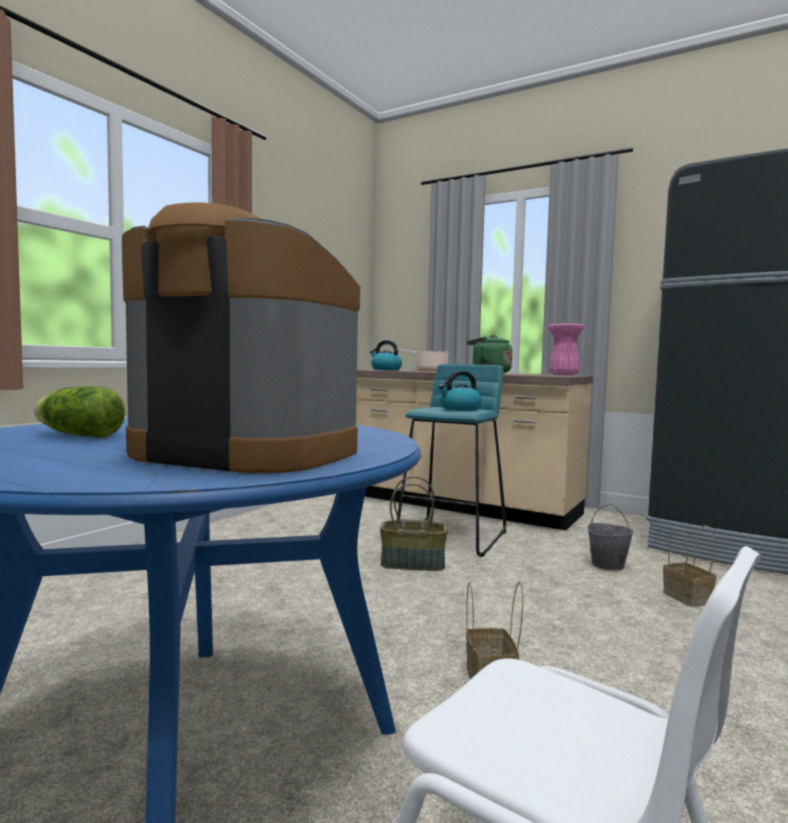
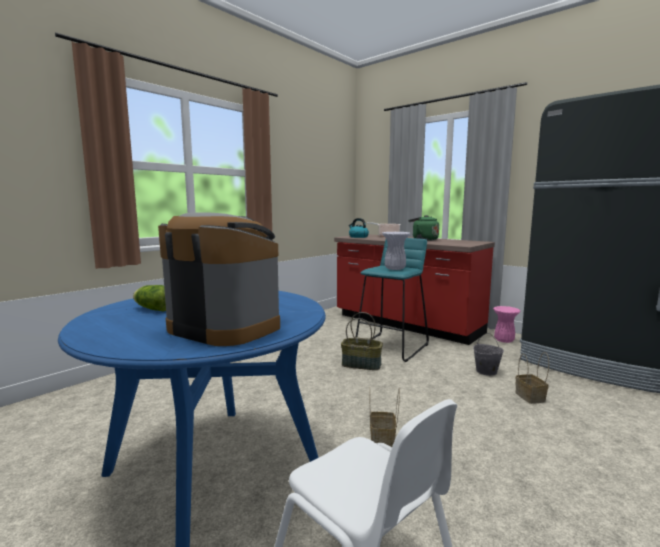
camera: 10 degrees right, 5 degrees up
(460, 409) = (395, 269): kettle -> white vase
(461, 505) = (406, 324): beige counter -> red counter
(564, 375) = (472, 242): pink vase -> pink vase (504, 341)

